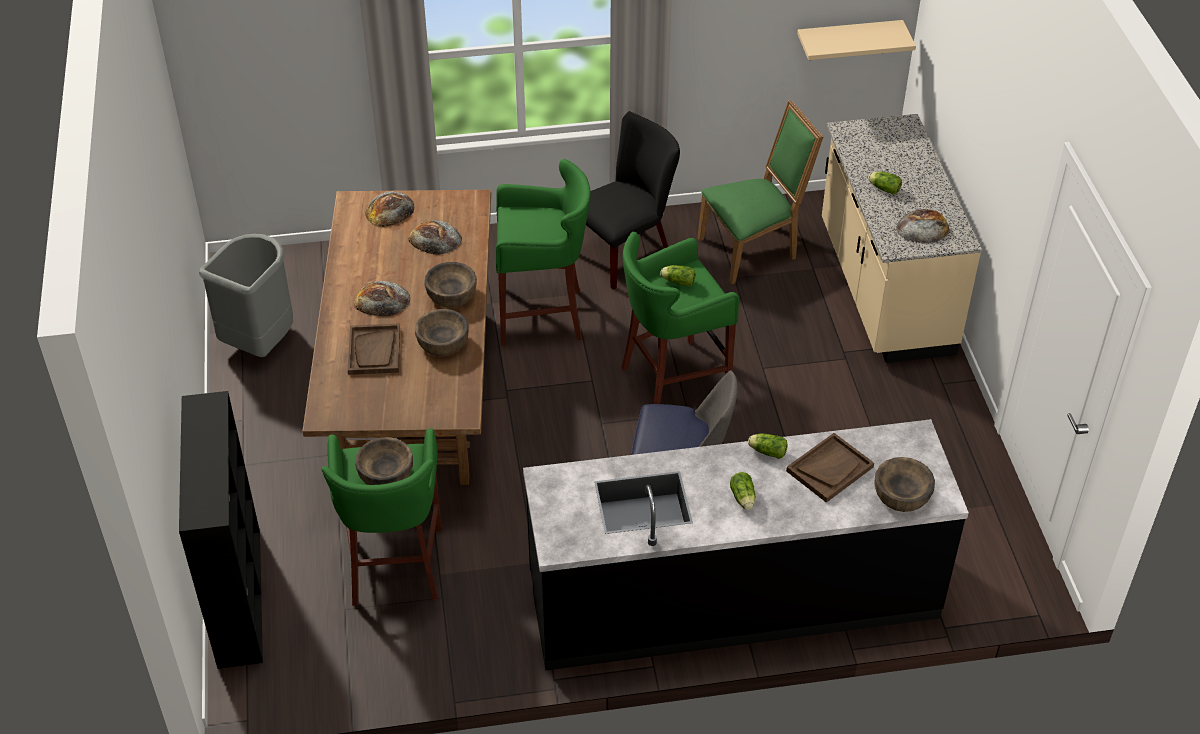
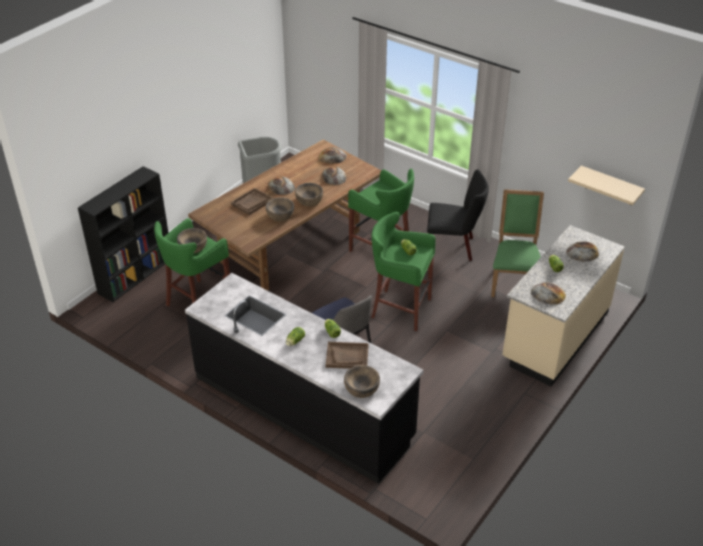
camera: 45 degrees right, 5 degrees down
(753, 249) = (514, 280): green chair -> green chair turned 105 degrees counterclockwise
(887, 150) = (582, 252): none -> bread

